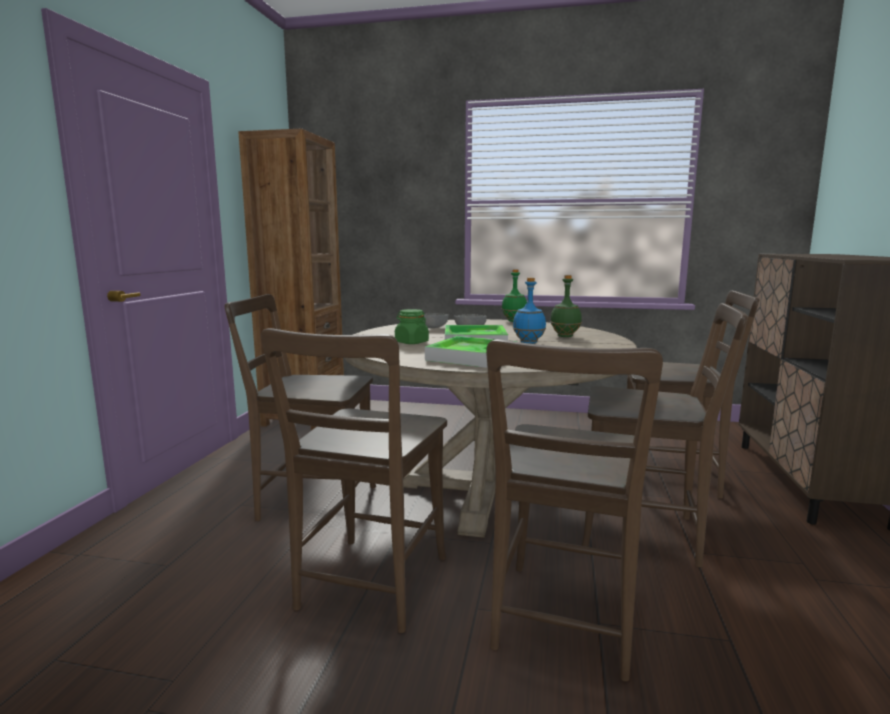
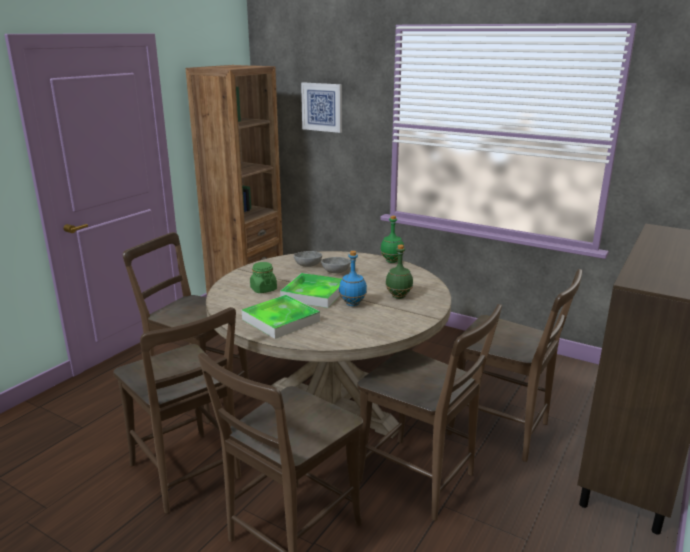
camera: 20 degrees right, 10 degrees up
(369, 587) = (188, 474): brown chair -> brown chair turned 75 degrees counterclockwise
(381, 191) = (322, 107): none -> picture

